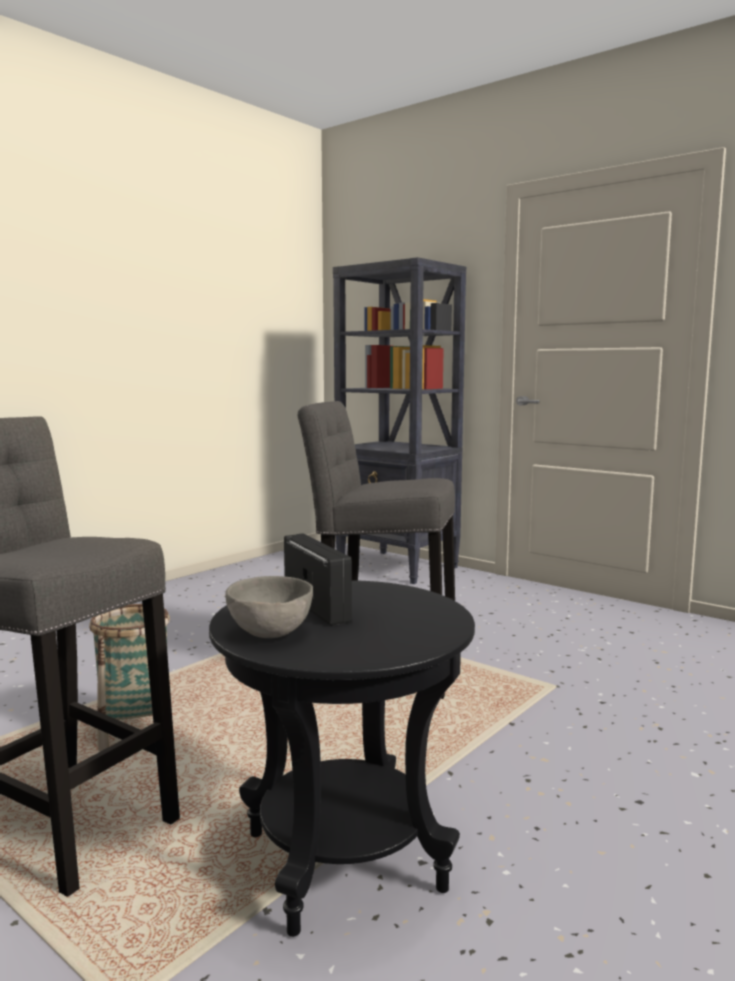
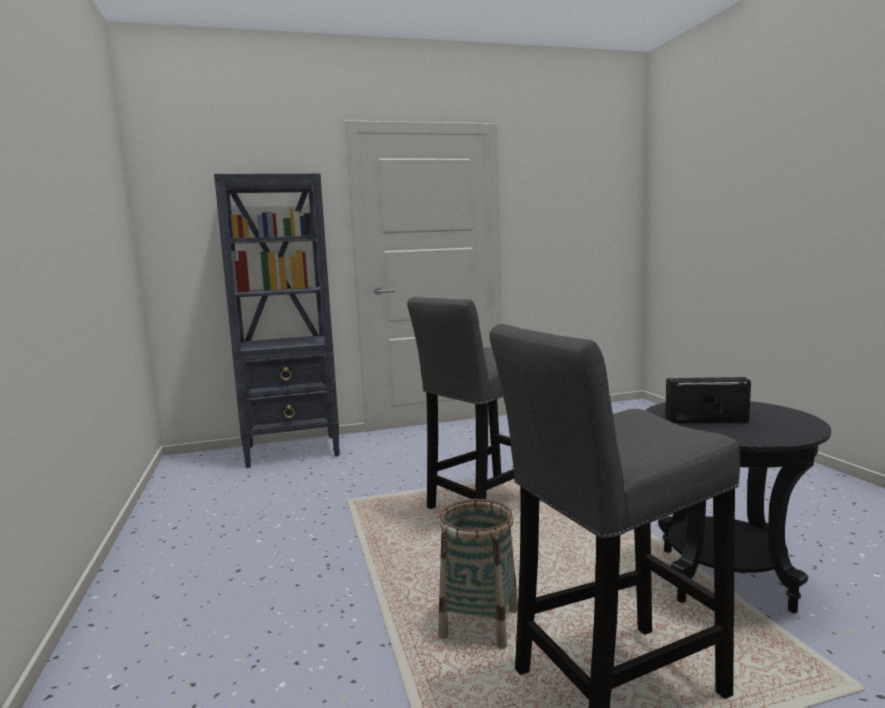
camera: 55 degrees left, 0 degrees up
(269, 633) = (757, 434): grey bowl -> none

